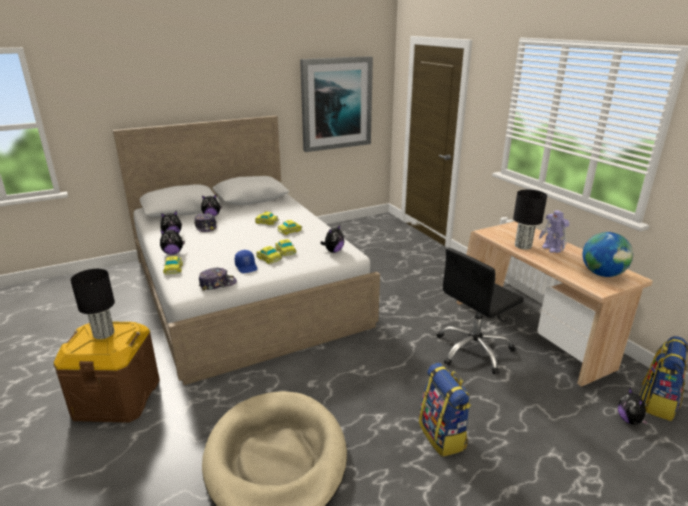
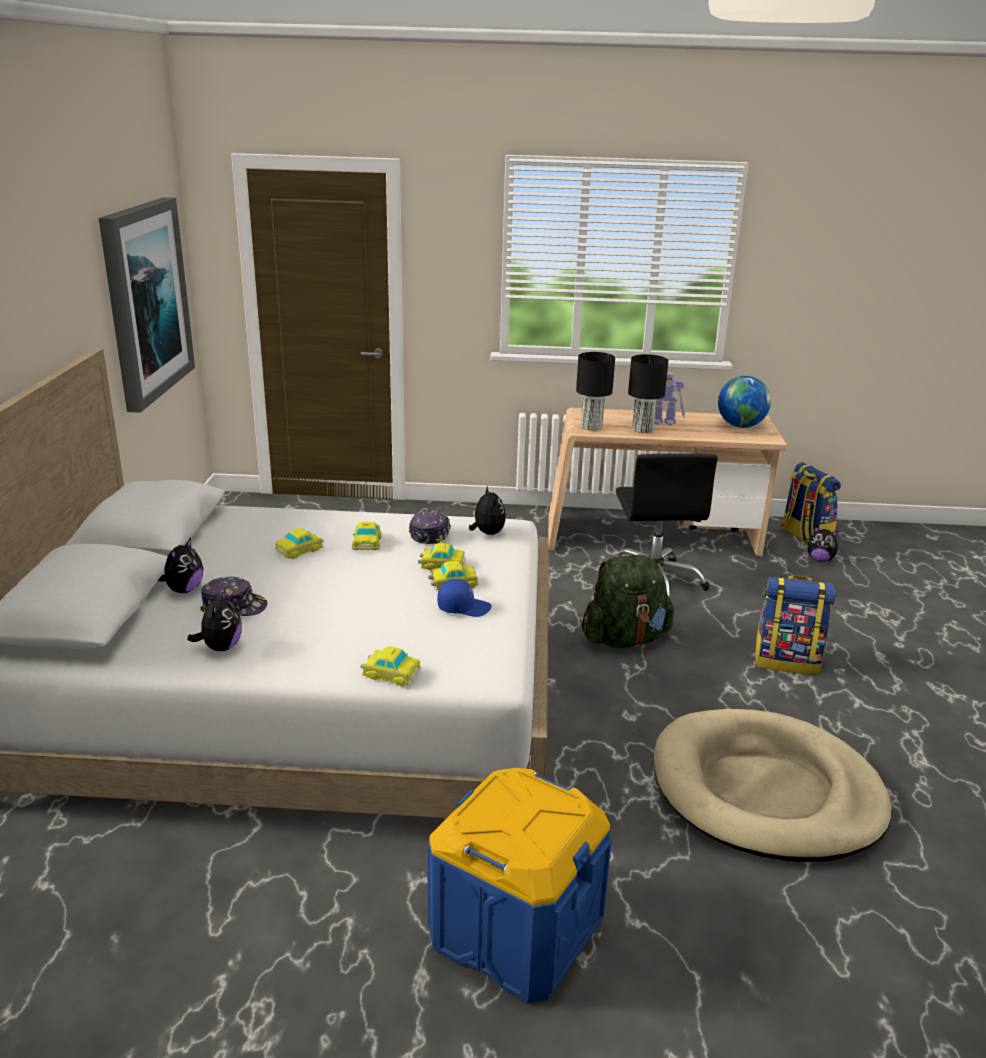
camera: 60 degrees left, 0 degrees up
(104, 333) = (513, 809): black table lamp -> black table lamp (591, 426)
(117, 398) = (515, 930): brown storage box -> blue storage box
(173, 253) = (316, 662): plush toy -> none
(217, 284) = (499, 644): cap -> cap (430, 534)
(391, 359) = (625, 639): none -> green backpack

